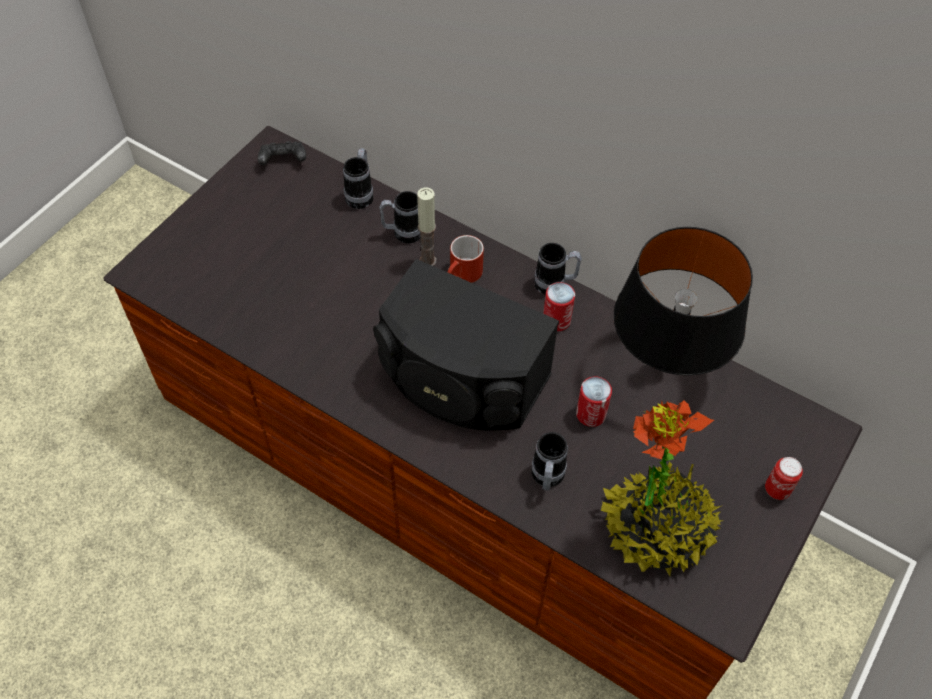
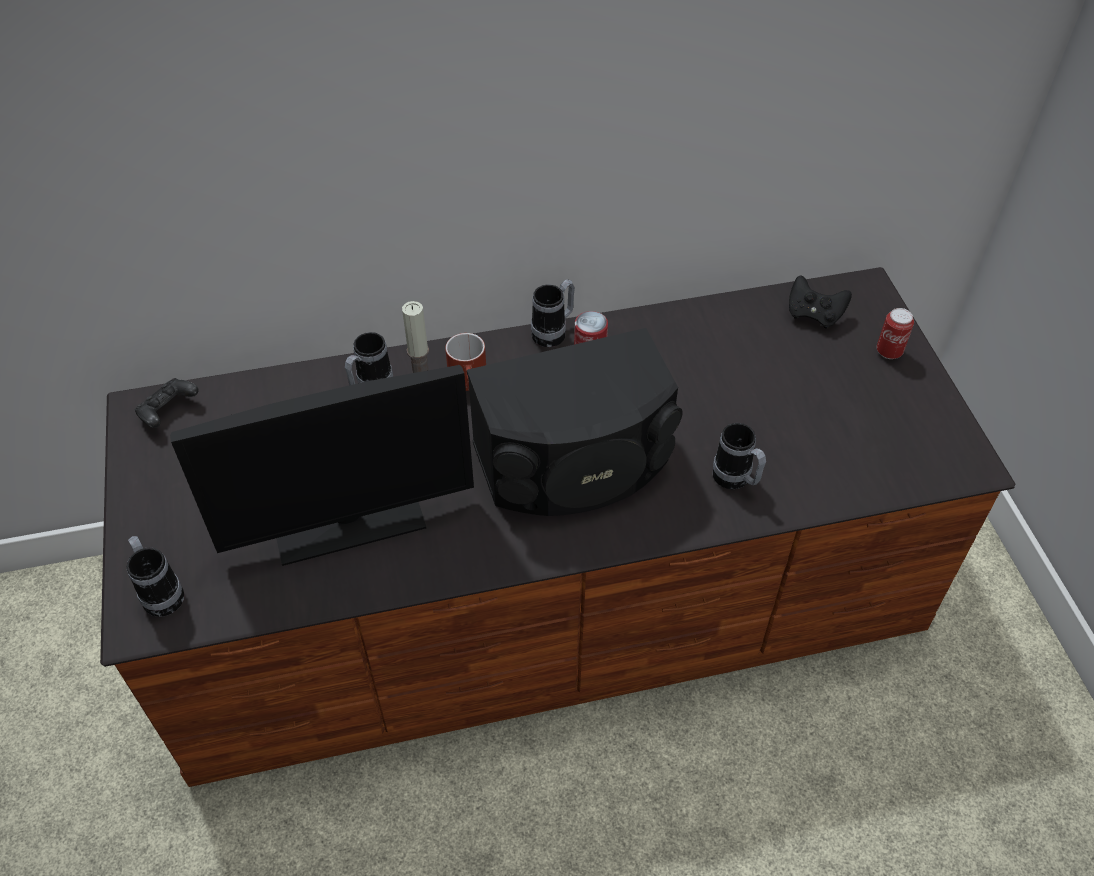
camera: 45 degrees left, 5 degrees down
(297, 303) = (348, 520): none -> monitor
(361, 194) = (288, 385): mug -> mug (161, 593)
(591, 414) = (705, 406): can -> none
(656, 528) = (852, 446): potted plant -> none
(664, 367) = (711, 329): black table lamp -> none
(755, 417) = (814, 315): none -> black game controller

